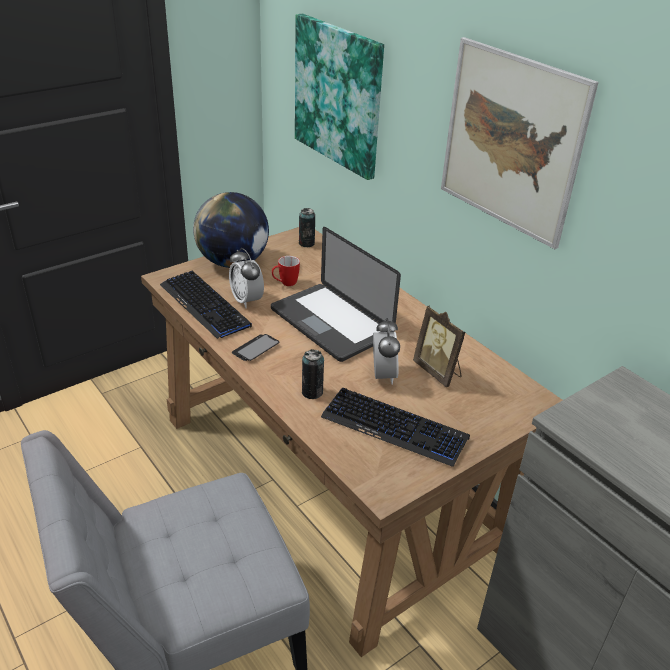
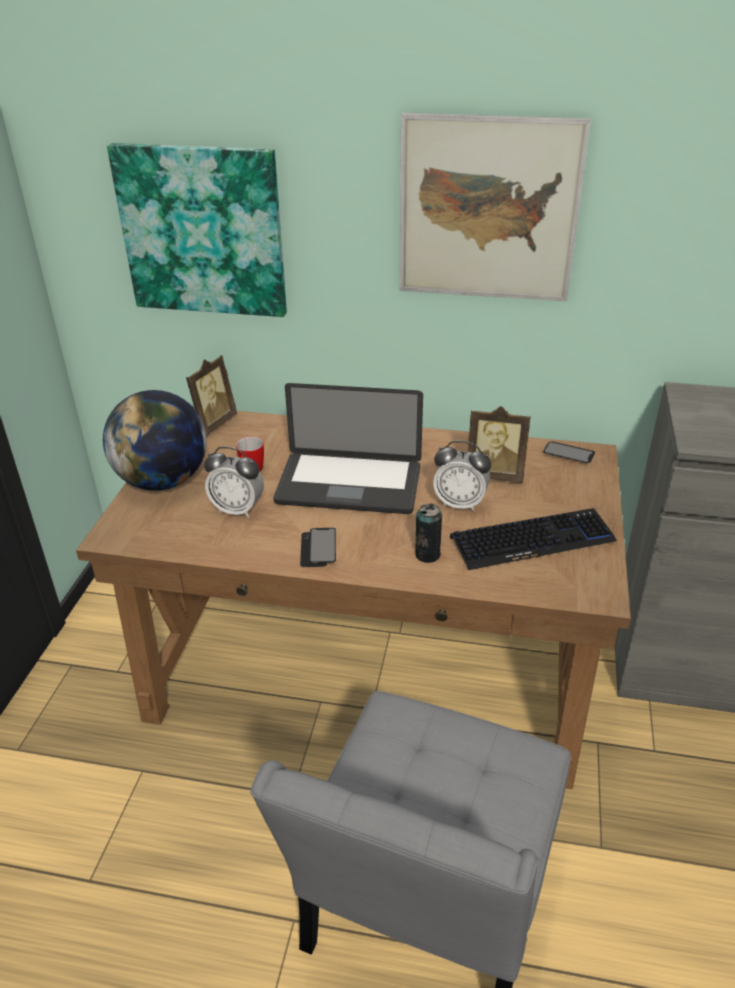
camera: 40 degrees left, 0 degrees up
(205, 305) = (202, 539): keyboard -> none
(306, 243) = (211, 424): can -> picture frame
(383, 375) = (460, 504): alarm clock -> alarm clock turned 150 degrees clockwise
(520, 390) = (568, 454): none -> phone

